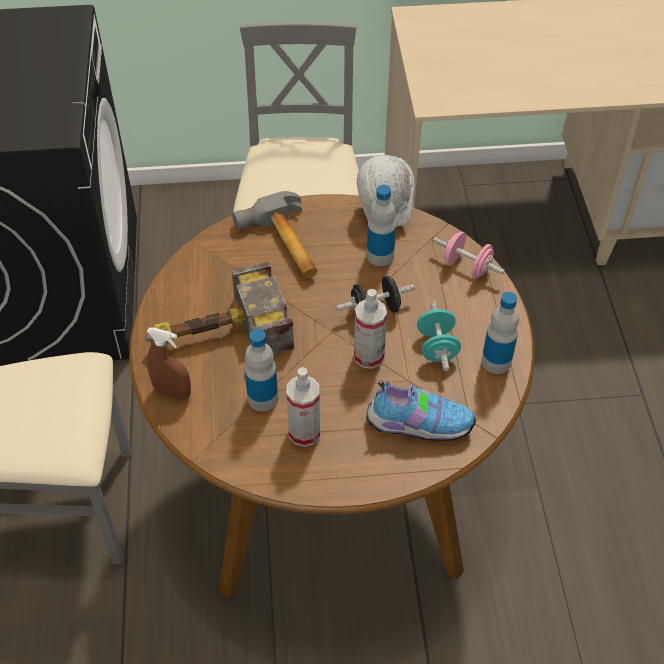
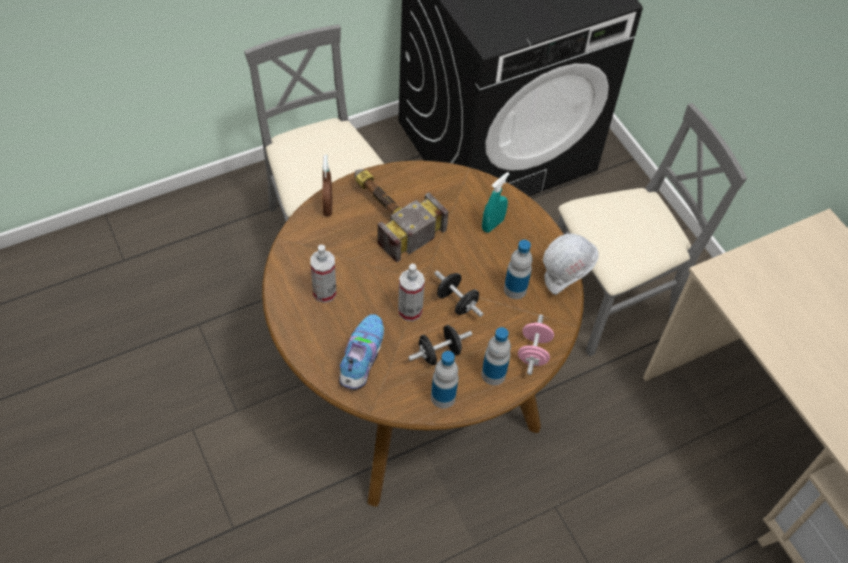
camera: 65 degrees right, 5 degrees up
(263, 398) = (344, 259): bottle -> bottle (493, 374)
(283, 246) = (493, 224): hammer -> turquoise spray bottle
(417, 423) = (361, 359): shoe -> shoe turned 150 degrees counterclockwise
(437, 347) = (439, 353): turquoise dumbbell -> black dumbbell

